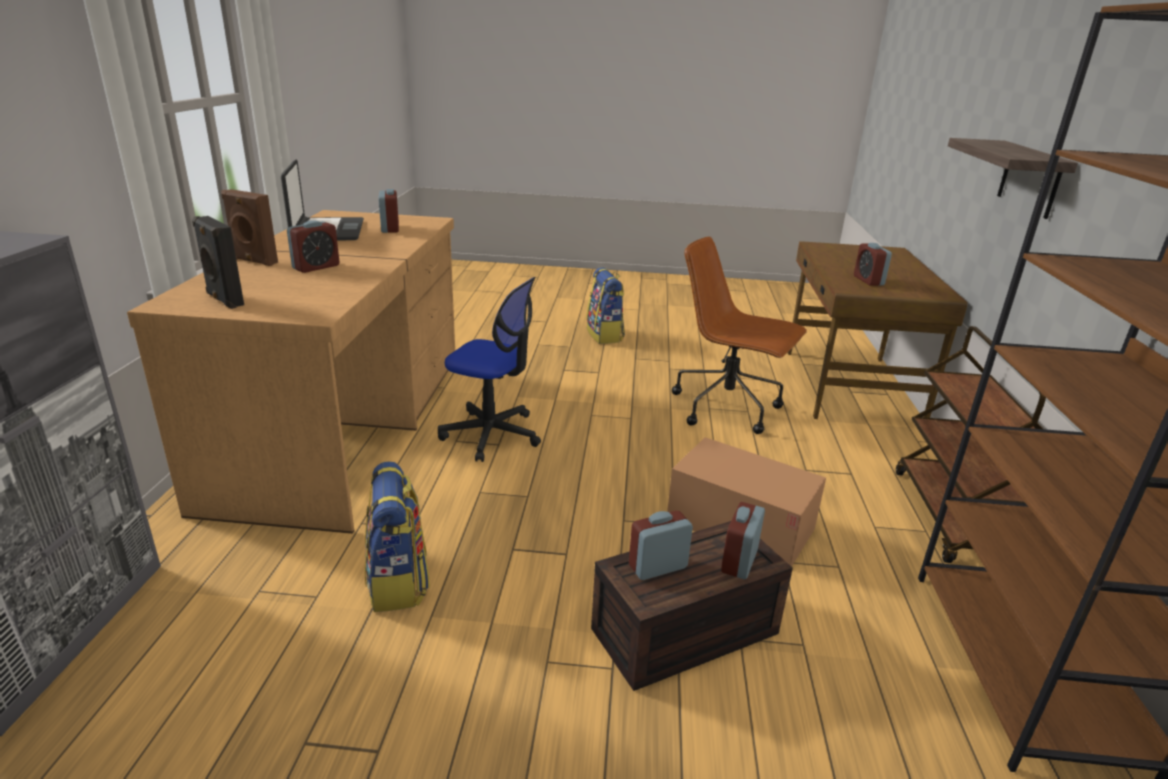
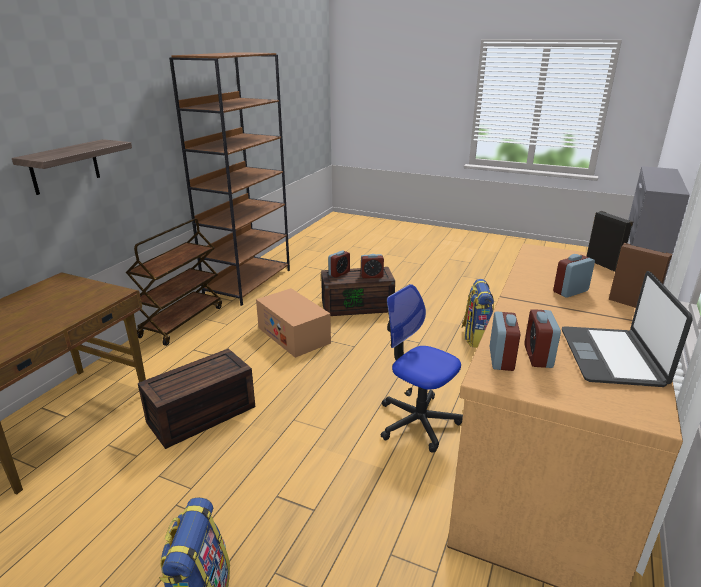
camera: 160 degrees left, 0 degrees up
(728, 408) = (201, 416): brown office chair -> brown storage box
(868, 280) = (76, 299): alarm clock -> alarm clock (501, 359)

